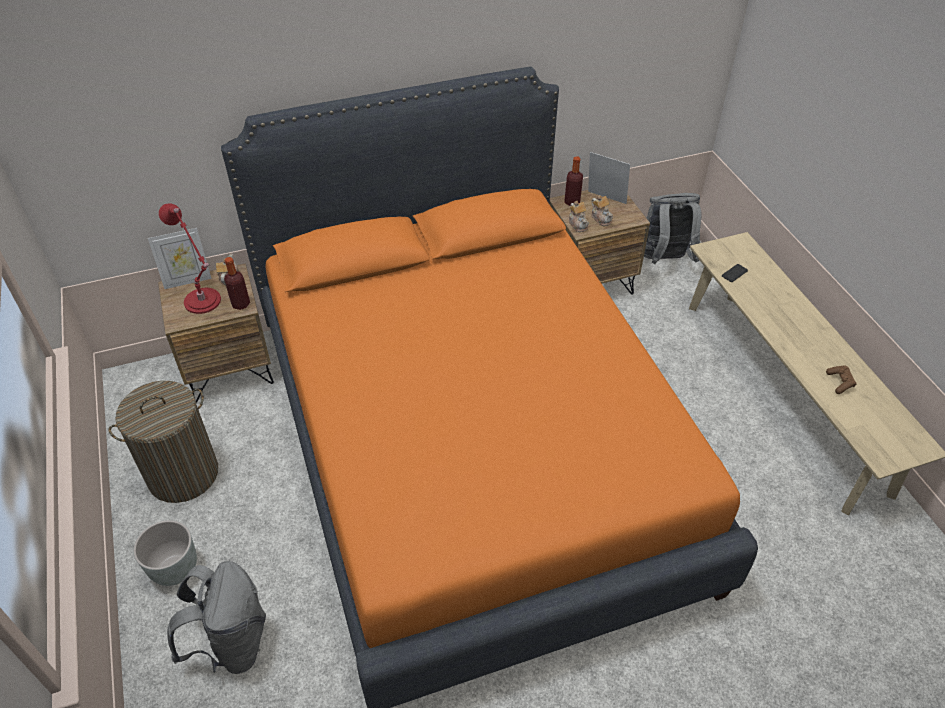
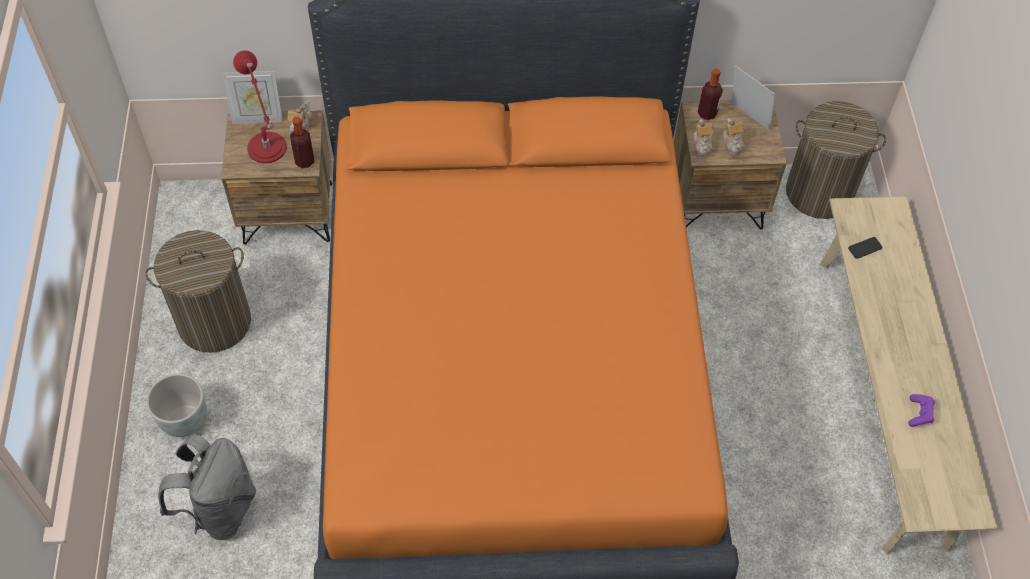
camera: 15 degrees right, 10 degrees up
(664, 260) = (818, 192): grey backpack -> laundry basket
(839, 383) = (919, 413): brown game controller -> purple game controller

